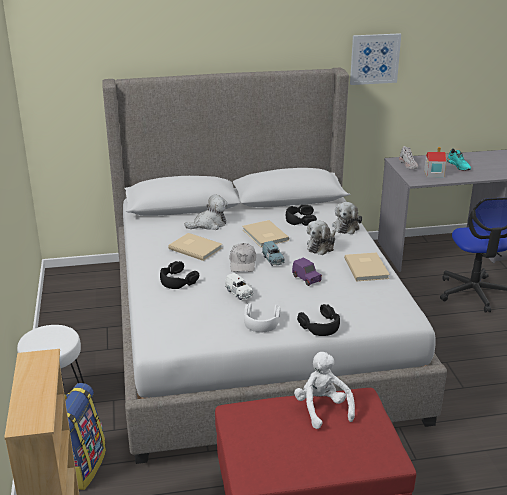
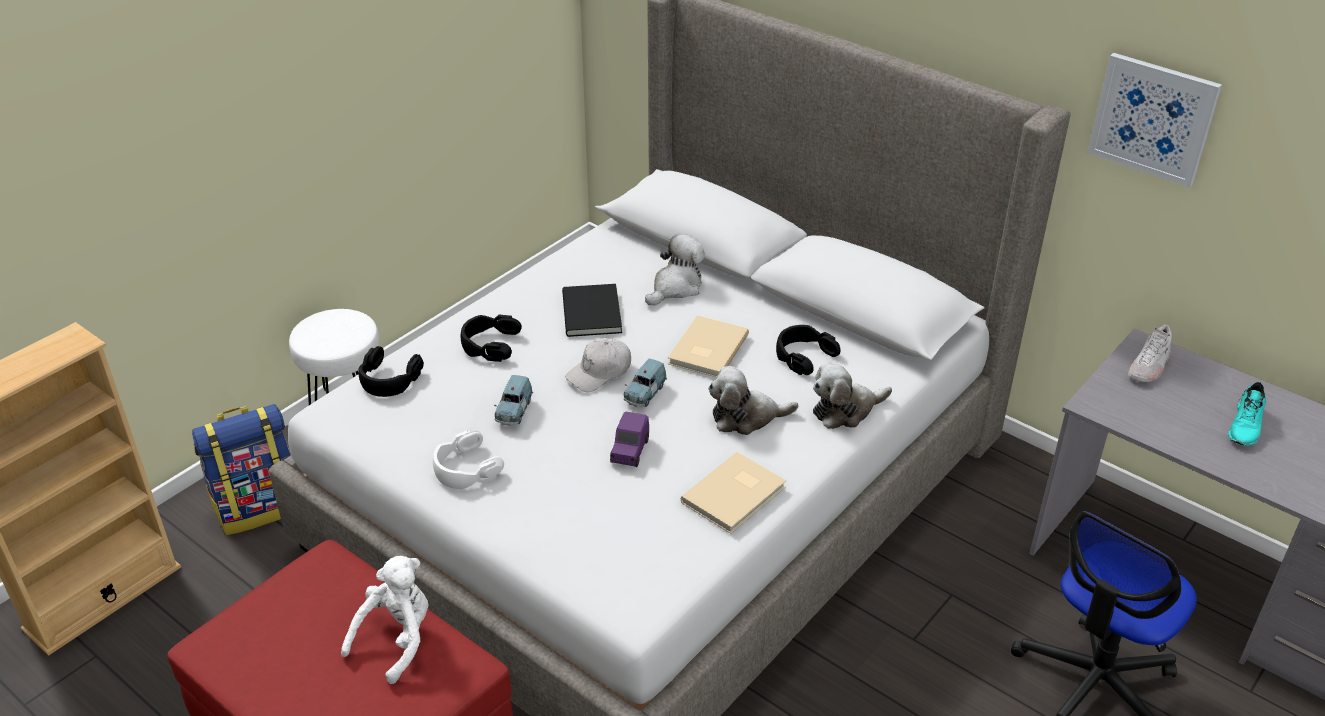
camera: 50 degrees right, 10 degrees up
(195, 247) = (594, 312): beige book -> black book
(209, 224) = (675, 287): plush toy -> plush toy turned 75 degrees counterclockwise
(239, 293) = (513, 411): white toy car -> blue toy car
(320, 325) = (513, 528): black headphones -> black headphones (389, 379)
(433, 174) = (1159, 411): toy house -> none

